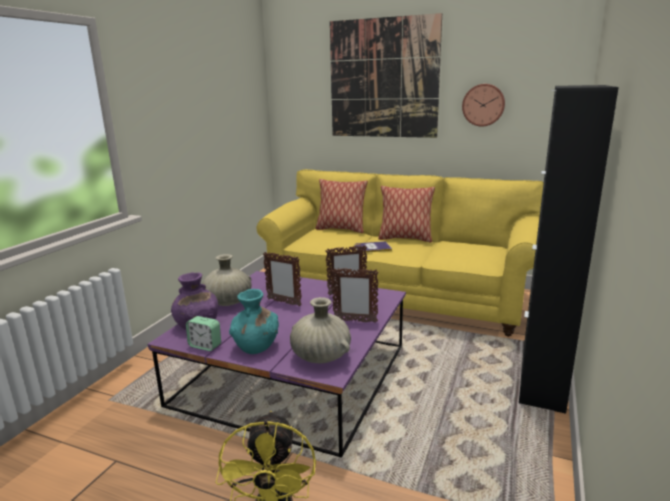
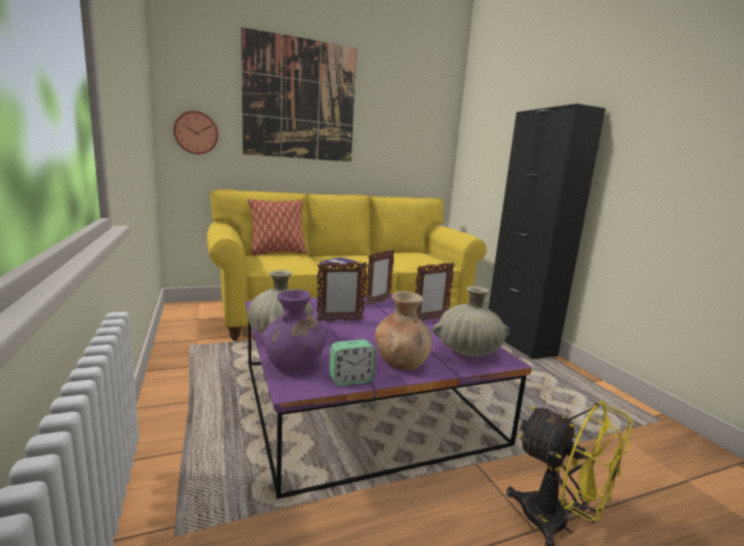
camera: 45 degrees left, 5 degrees down
(256, 346) = (401, 362): turquoise vase -> brown vase
(405, 238) = (347, 255): pillow -> none
(483, 105) = (388, 135): wall clock -> wall clock (196, 133)

